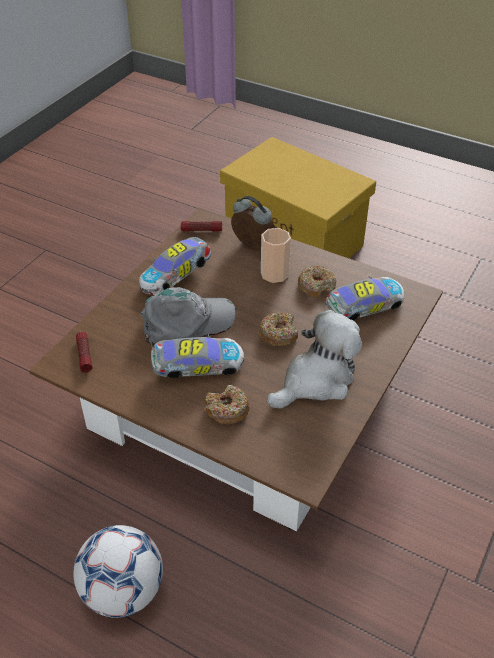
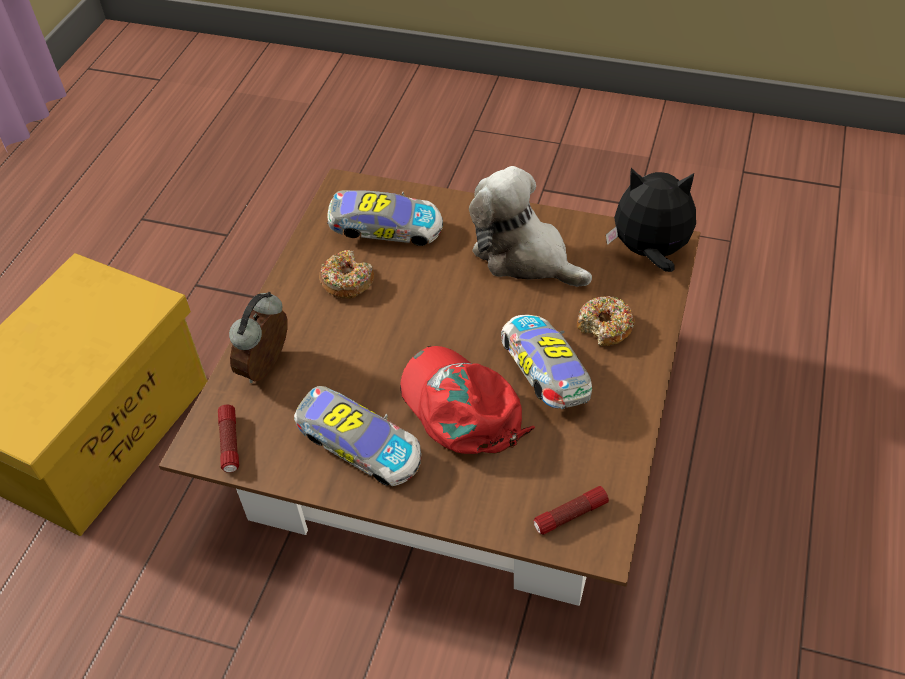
camera: 100 degrees left, 5 degrees up
(123, 591) = (790, 480): football -> none
(187, 322) = (461, 407): grey cap -> red cap
(274, 274) = (329, 329): cup -> none
(278, 334) = (455, 303): donut -> none
(299, 460) = (650, 253): none -> plush toy
(363, 309) = (384, 231): toy car -> toy car turned 135 degrees clockwise

